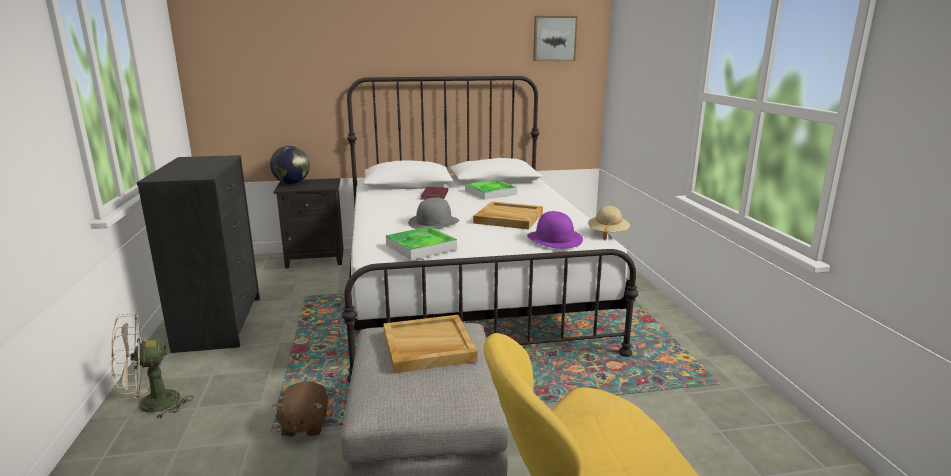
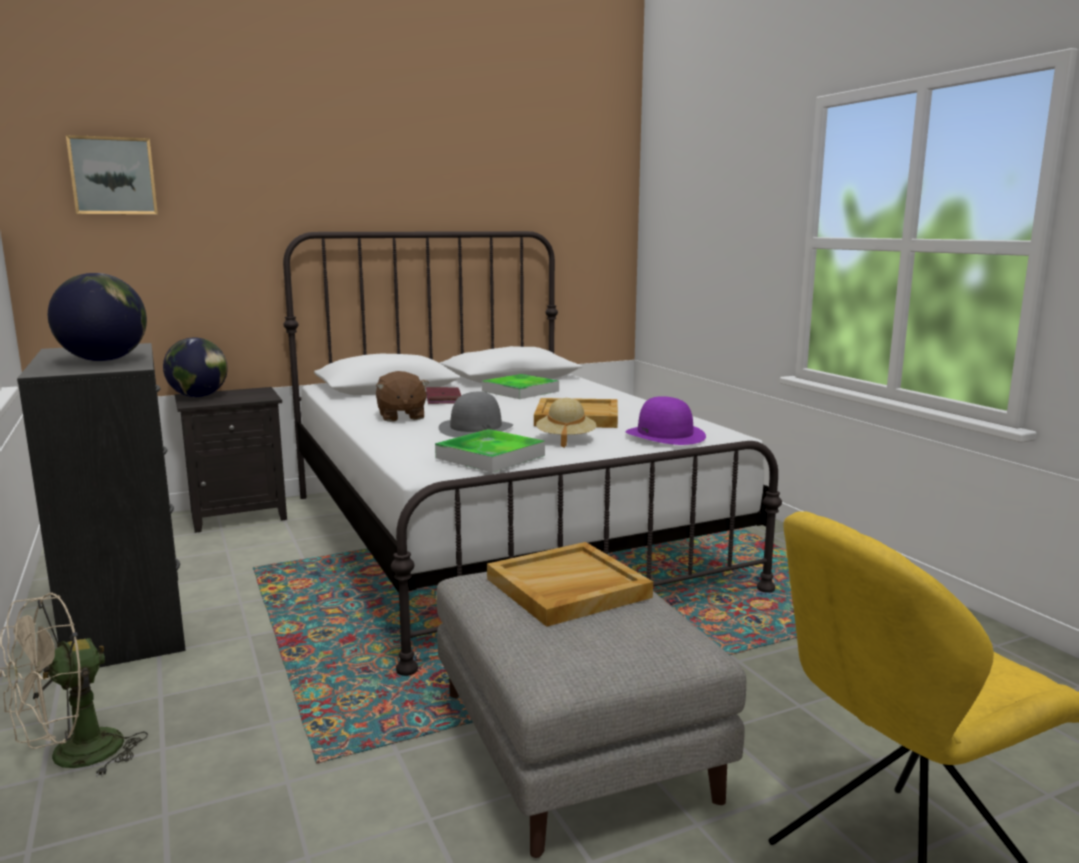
camera: 15 degrees left, 5 degrees down
(196, 170) = (103, 361): none -> globe
(304, 425) = (366, 745): brown plush toy -> brown plush toy (401, 416)
(554, 38) = (571, 181): picture -> picture (113, 176)
(607, 234) = (725, 426): beige hat -> beige hat (565, 439)

